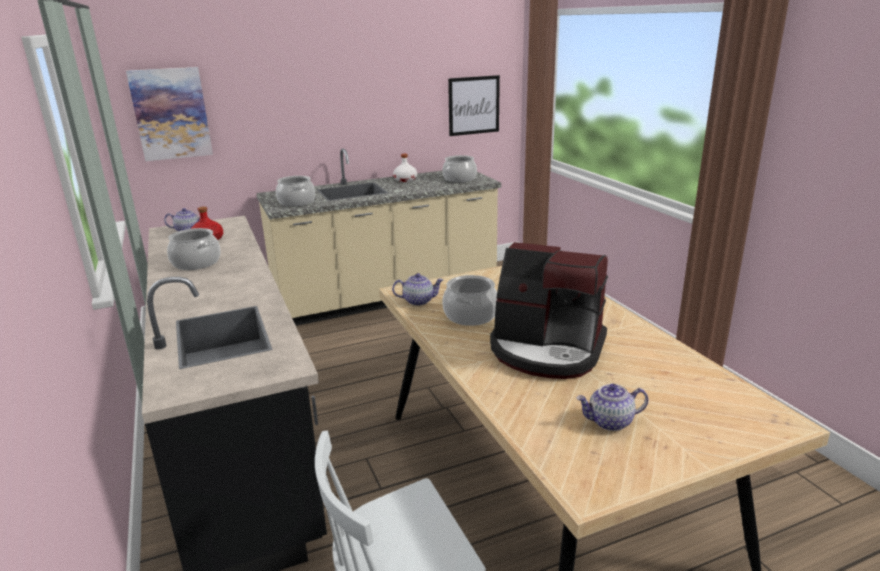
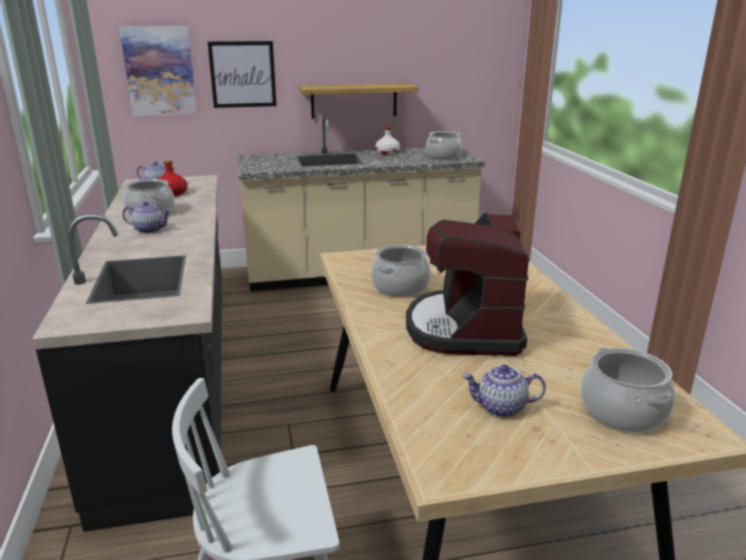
camera: 10 degrees right, 0 degrees up
(296, 202) = (270, 166): cooking pot -> cooking pot (622, 411)
(368, 131) = (354, 100): none -> shelf
(419, 301) = (354, 268): teapot -> teapot (150, 230)
(474, 105) = (468, 80): picture -> picture (243, 74)
(547, 350) = (465, 328): coffee machine -> coffee machine turned 60 degrees clockwise

